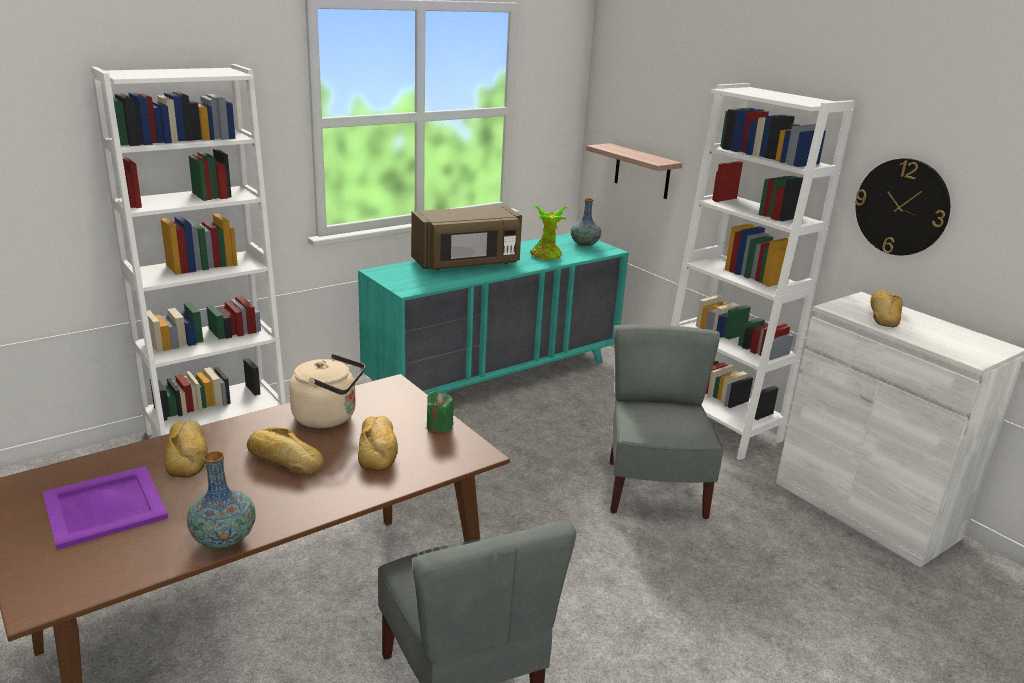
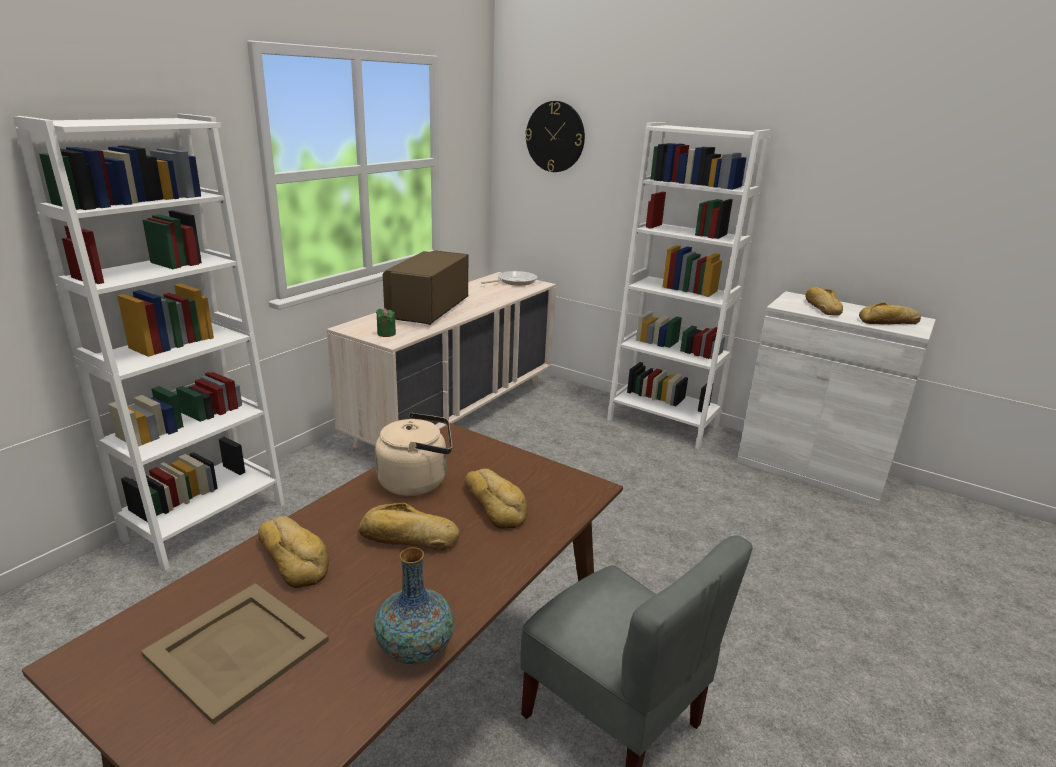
camera: 20 degrees left, 0 degrees up
(103, 506) = (235, 648): purple tray -> beige tray
(439, 427) = (533, 469): green candle -> green candle (386, 334)
(467, 264) = (427, 310): brown microwave -> brown microwave turned 150 degrees clockwise
(496, 376) = (456, 413): turquoise dresser -> beige dresser
(547, 256) = (492, 295): potted plant -> none
(584, 244) = (514, 281): vase -> frying pan
(642, 171) = (558, 210): shelf -> none
(653, 489) = (651, 488): grey chair -> none
(902, 207) = (817, 216): wall clock -> wall clock (555, 137)
(953, 344) = (889, 322): none -> bread

